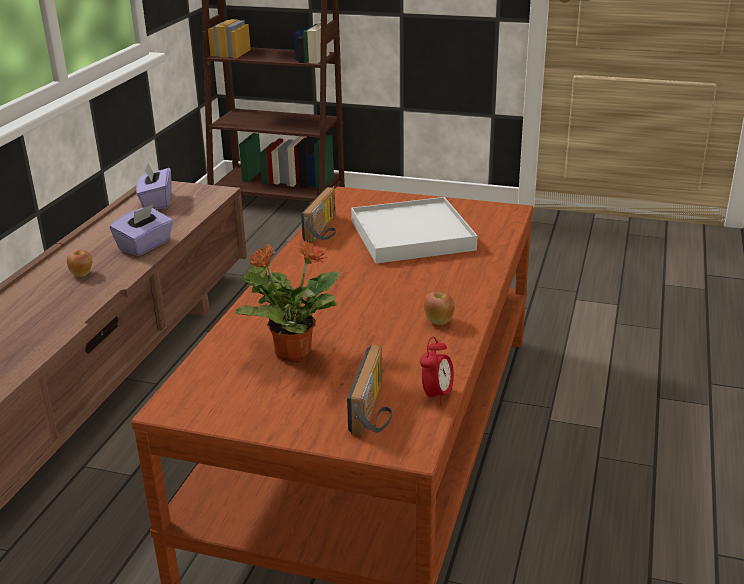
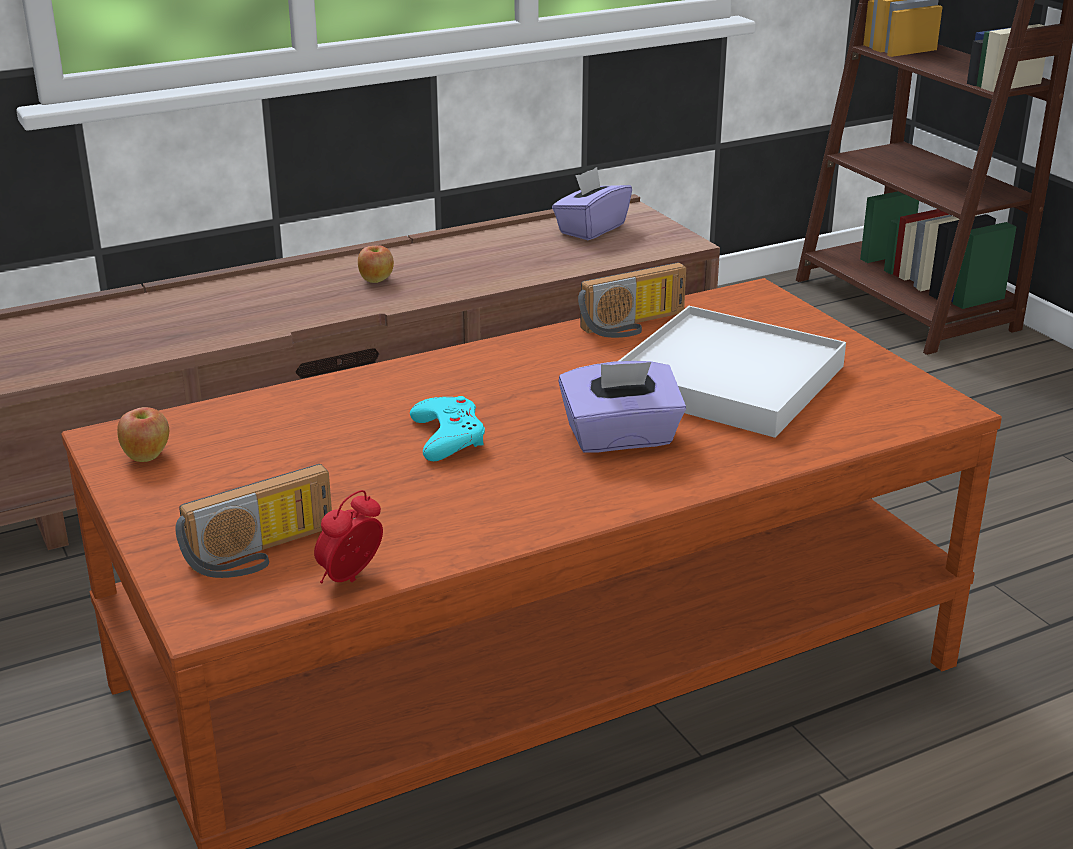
camera: 45 degrees right, 0 degrees up
(145, 246) = (489, 275): purple tissue box -> purple tissue box (621, 438)
(291, 353) = (312, 446): potted plant -> none
(346, 316) = (448, 436): none -> turquoise game controller
(436, 395) = (351, 579): alarm clock -> alarm clock turned 150 degrees clockwise
(439, 321) = (534, 499): apple -> apple (147, 456)

